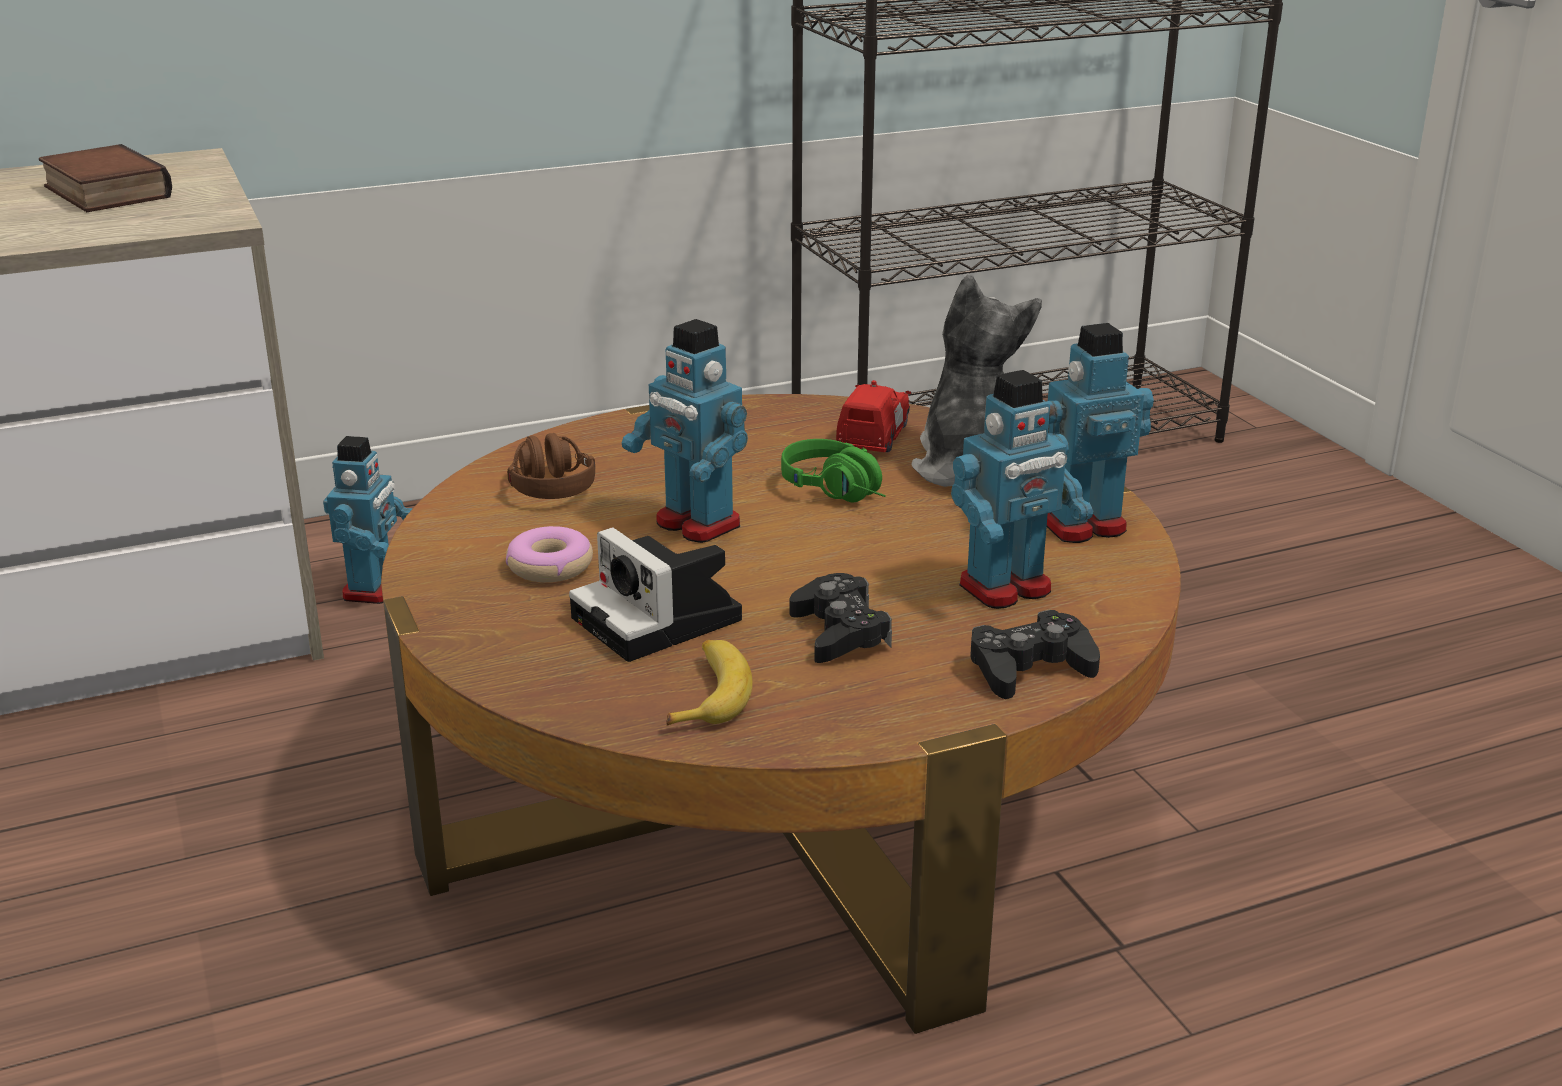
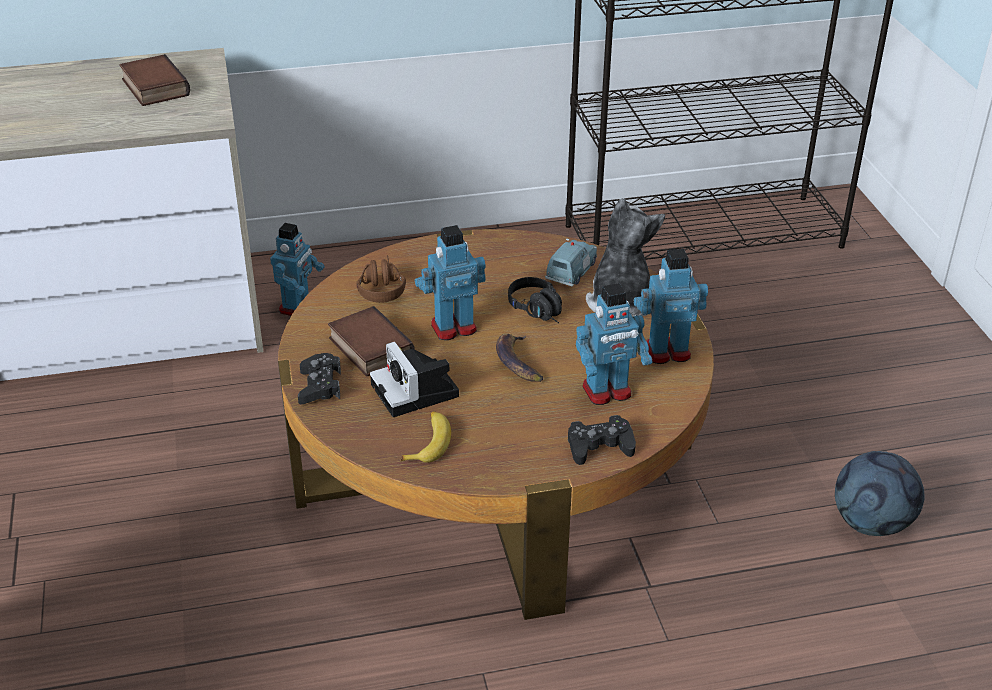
camera: 10 degrees right, 10 degrees up
(550, 566) = (368, 348): donut -> book
(696, 524) = (453, 327): toy robot -> toy robot turned 105 degrees clockwise
(829, 562) = (517, 362): none -> banana
(839, 632) = (507, 411): black game controller -> black game controller (320, 386)
(842, 492) = (540, 311): green headphones -> black headphones
(873, 437) = (572, 272): red toy car -> blue toy car
(1451, 802) = (871, 524): none -> football

